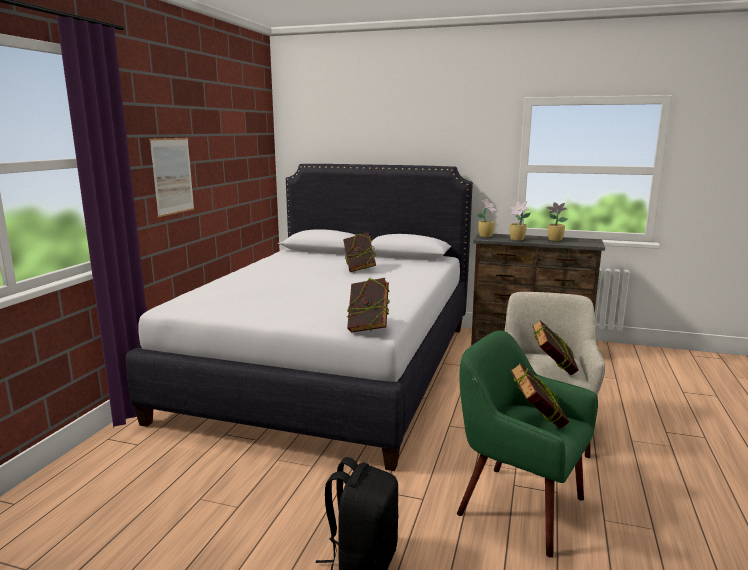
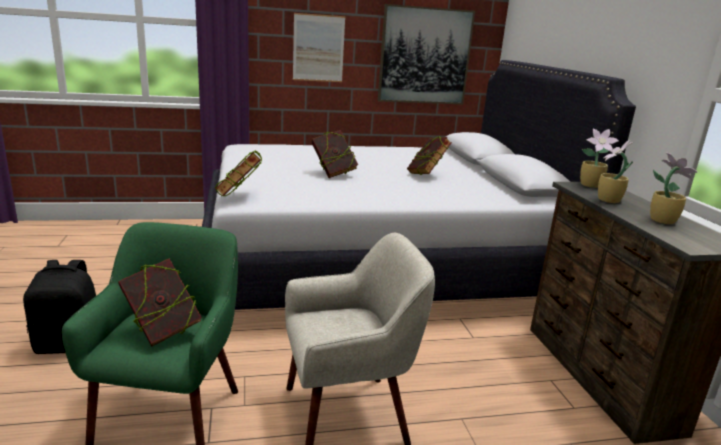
camera: 60 degrees right, 5 degrees up
(239, 169) = (424, 56): none -> picture
(552, 370) = (323, 332): book -> book (333, 174)

